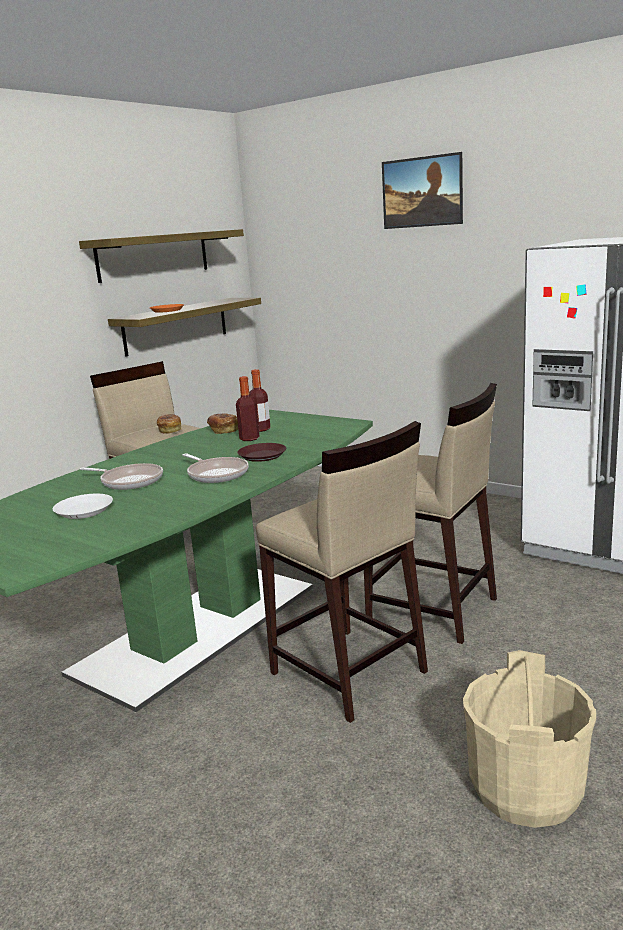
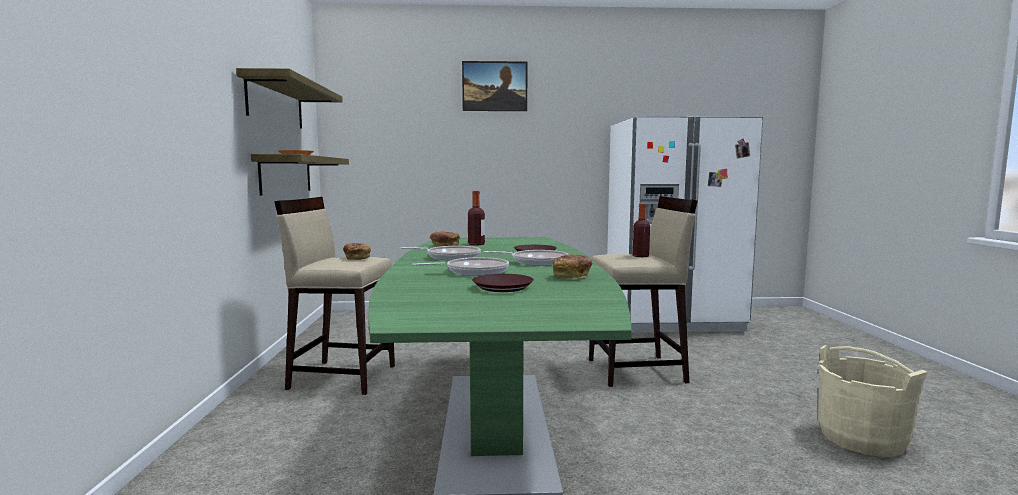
camera: 40 degrees left, 10 degrees down
(84, 511) = (503, 287): white plate -> brown plate
(171, 506) = (572, 277): none -> bread
(177, 452) = (450, 257): none -> frying pan
(249, 439) = (486, 248): bottle -> bottle (640, 256)
(348, 673) = (661, 418): beige stool -> none

